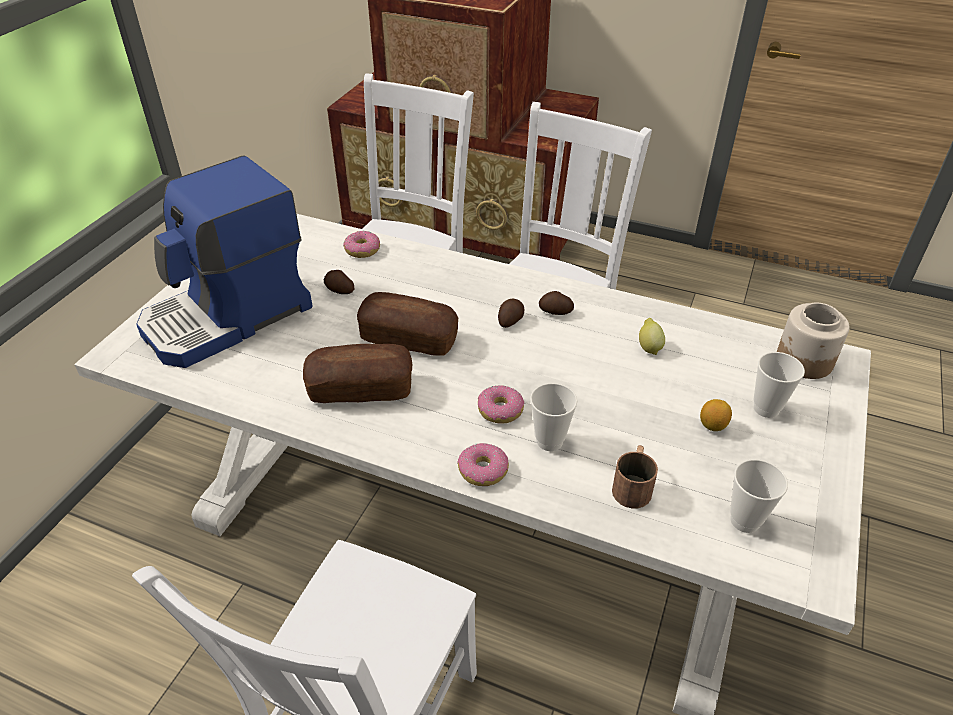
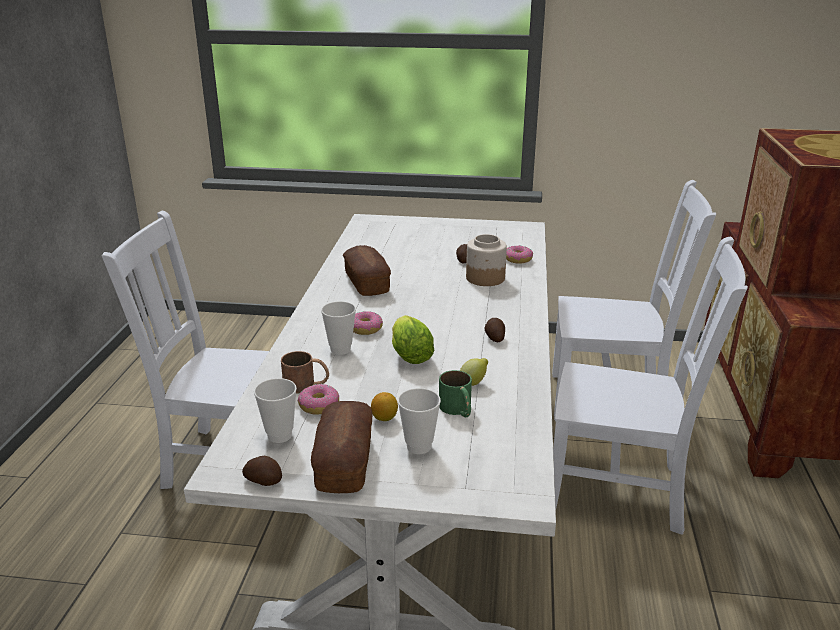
camera: 75 degrees right, 15 degrees down
(228, 318) = (414, 237): coffee machine -> none
(409, 338) = (426, 289): bread -> bread (344, 462)
(483, 470) = (305, 330): donut -> donut (319, 406)
(510, 320) = (470, 321): potato -> potato (263, 480)
(577, 383) = (409, 354): none -> lettuce
(700, 368) = (458, 410): none -> green mug
(804, 361) = (504, 471): jar -> jar (484, 278)

